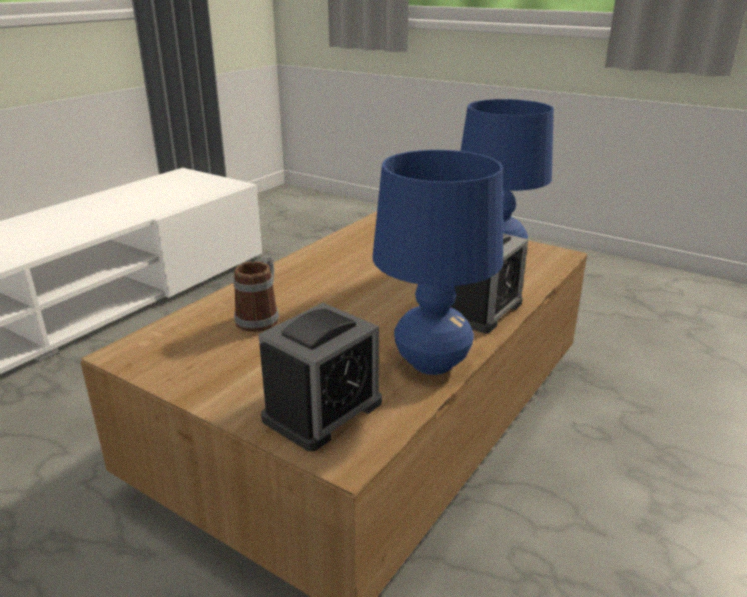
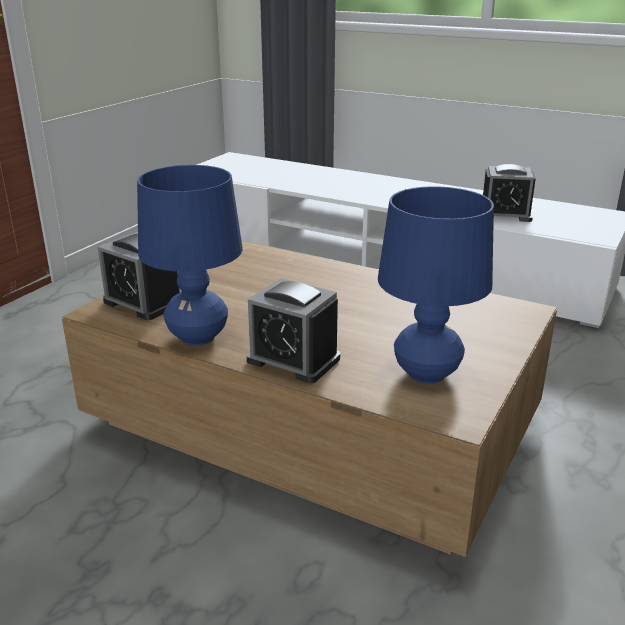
camera: 85 degrees right, 0 degrees up
(141, 205) = (505, 214): none -> alarm clock
(261, 317) = (269, 273): mug -> none

